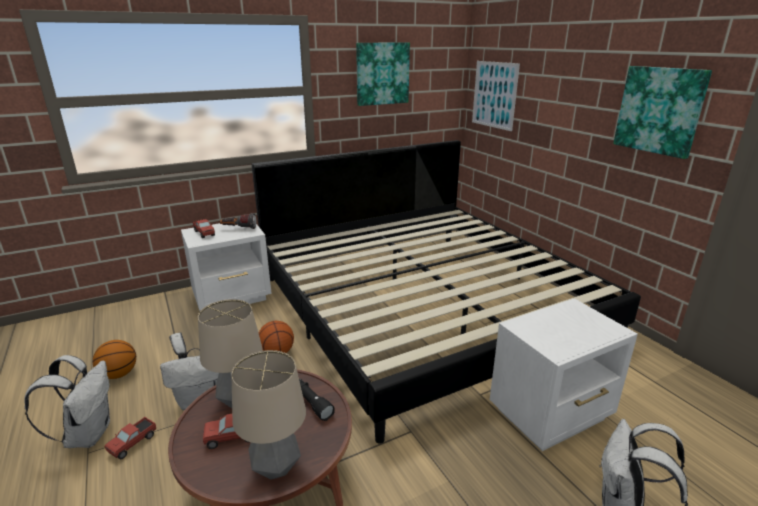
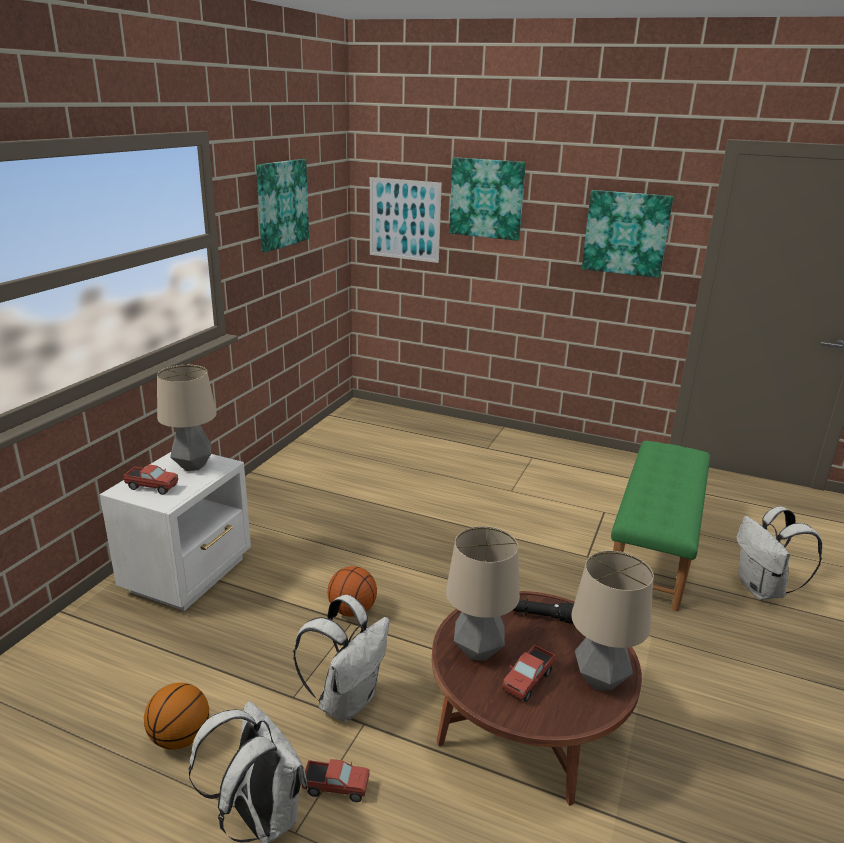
camera: 40 degrees left, 0 degrees up
(133, 443) = (336, 788): toy truck -> toy truck turned 75 degrees counterclockwise
(239, 229) = (192, 466): flashlight -> table lamp
(425, 307) = (436, 495): bed -> none
(549, 76) = (487, 198): none -> picture
(552, 415) = (653, 547): white nightstand -> green bench

